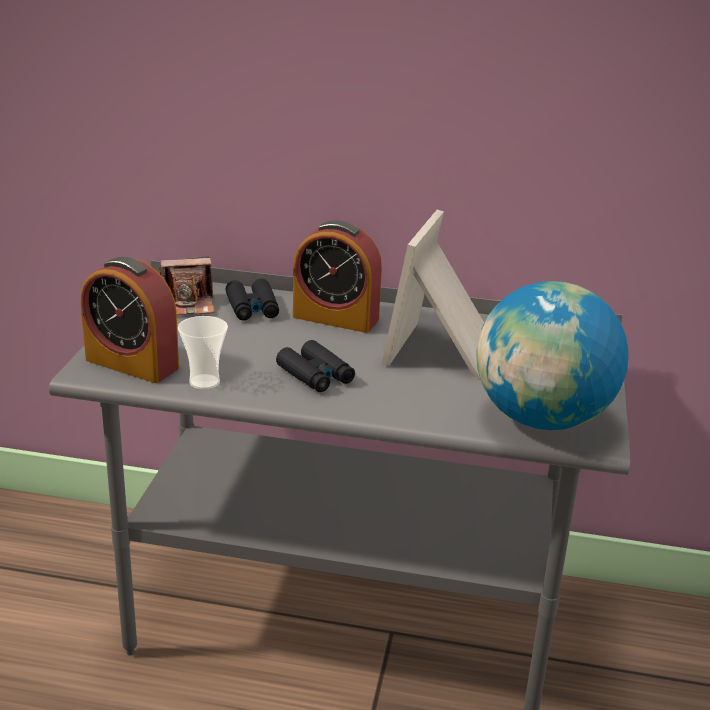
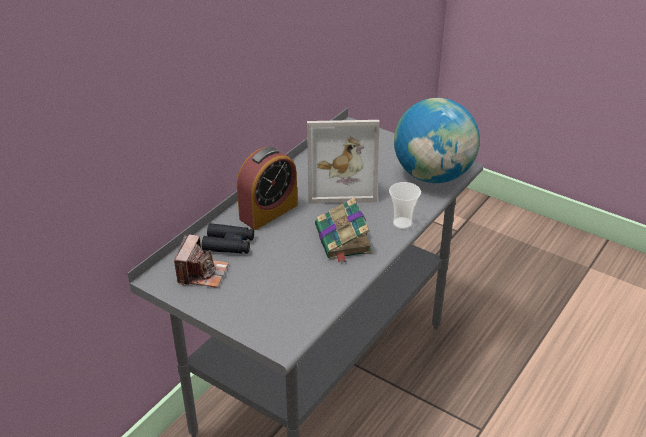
camera: 65 degrees left, 10 degrees up
(132, 364) = (282, 319): alarm clock -> none
(204, 382) = (327, 290): cup -> cup (402, 223)
(315, 375) = (343, 240): black binoculars -> book
(444, 352) = (341, 183): picture frame -> picture frame turned 45 degrees counterclockwise

